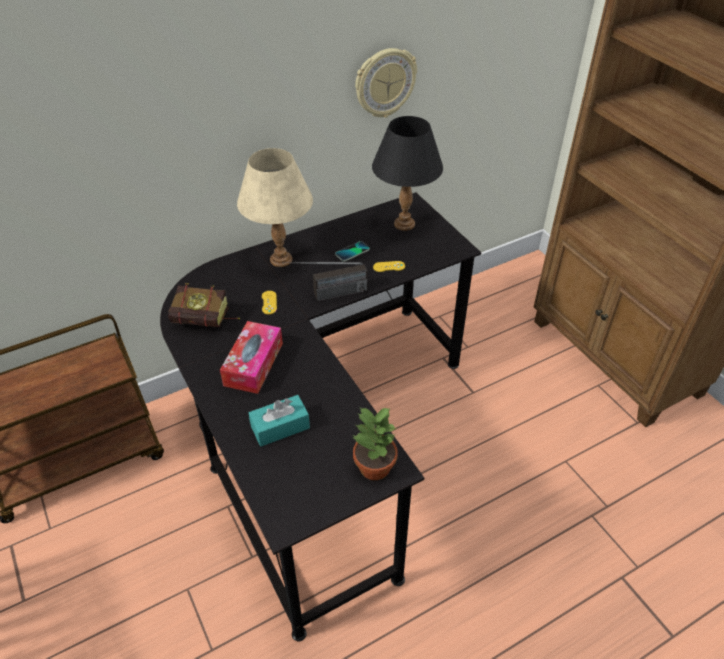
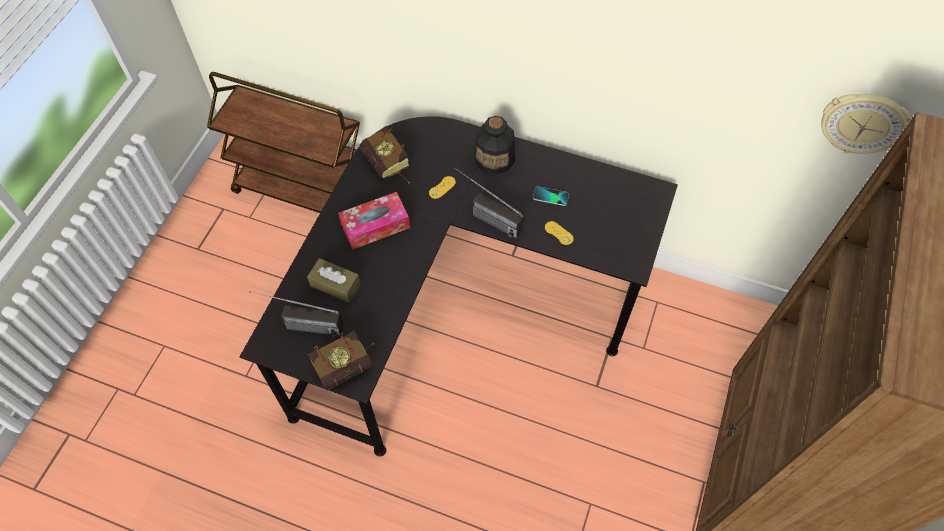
camera: 50 degrees right, 15 degrees up
(280, 427) = (335, 285): turquoise tissue box -> brown tissue box
(281, 259) = (495, 158): beige table lamp -> bottle
(294, 480) = (300, 326): none -> radio
(373, 467) = (349, 365): potted plant -> book
(384, 83) = (668, 73): wall clock -> wall clock (863, 123)
(404, 224) = (624, 206): black table lamp -> none

